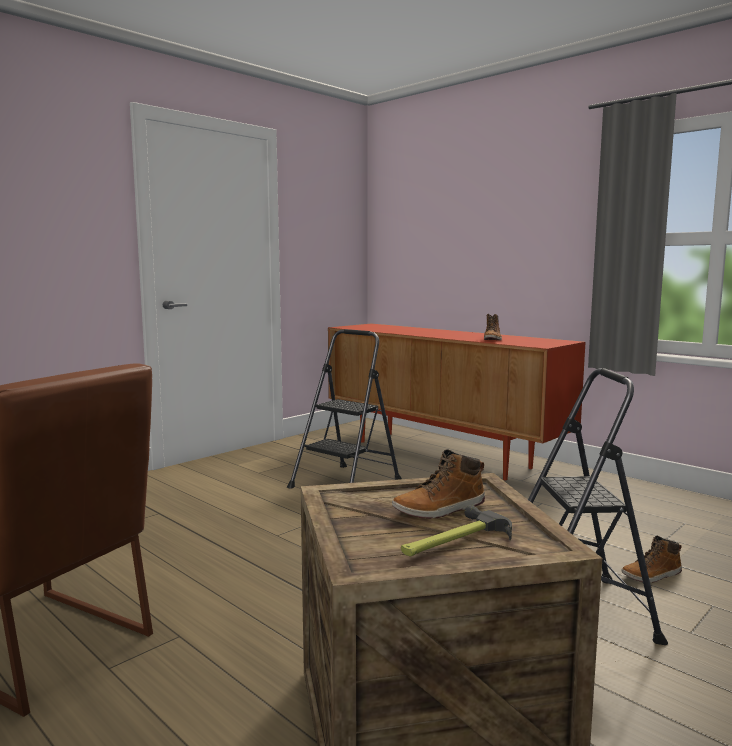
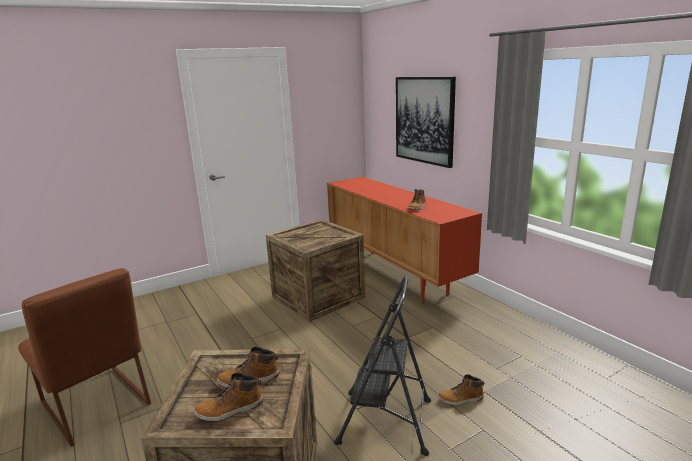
camera: 15 degrees right, 10 degrees up
(347, 482) = (318, 297): black step ladder -> crate
(453, 540) = (230, 410): hammer -> boot
(474, 235) = (424, 120): none -> picture

